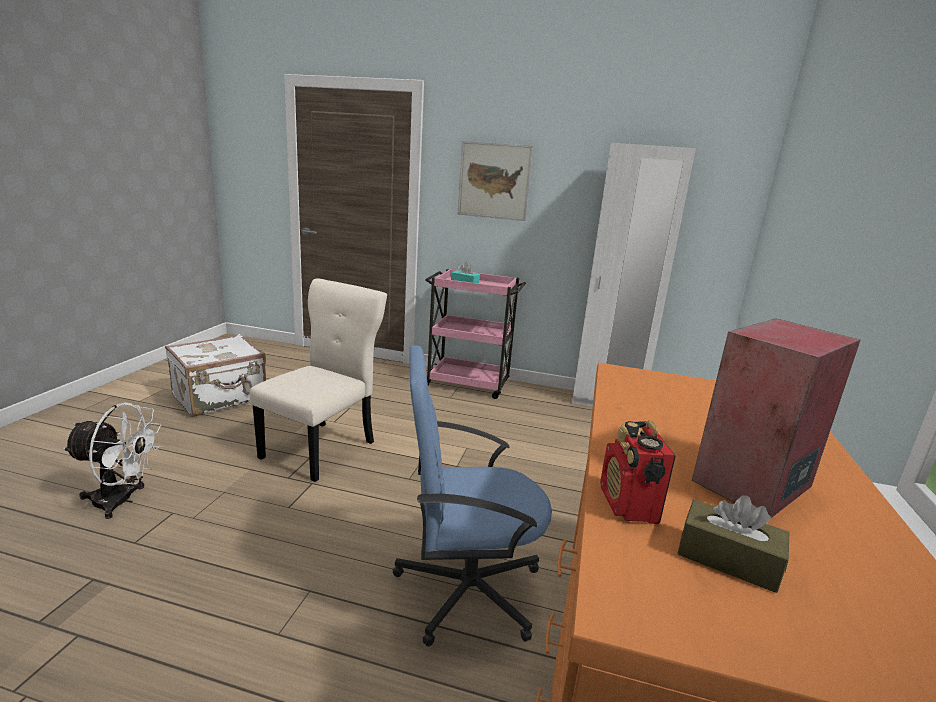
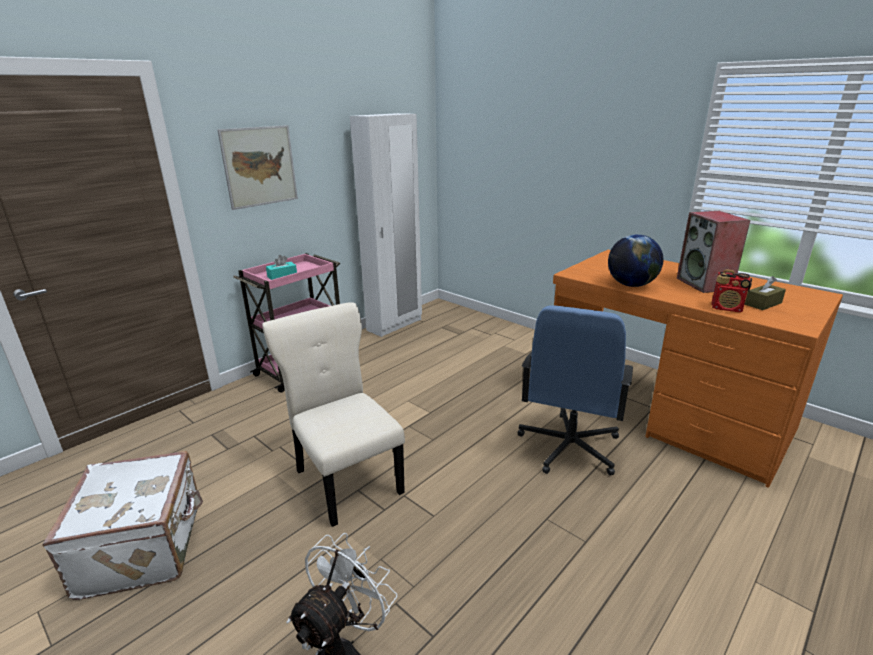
camera: 60 degrees left, 5 degrees up
(631, 413) = (631, 285): none -> globe

